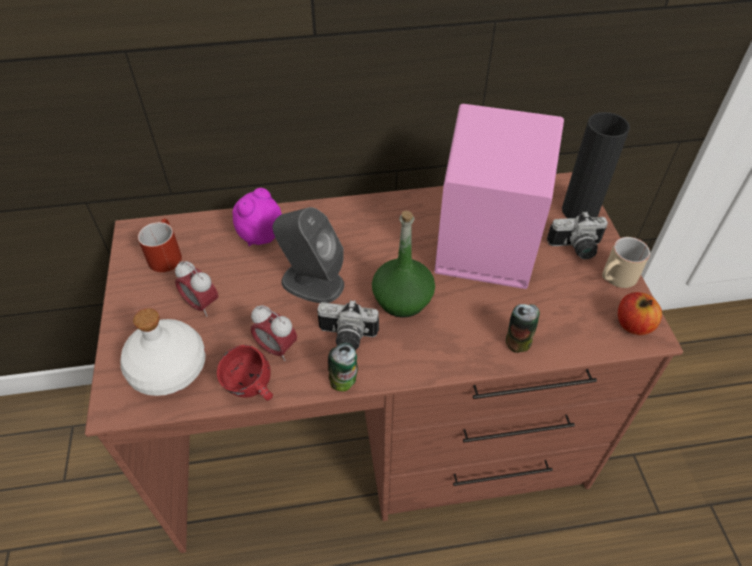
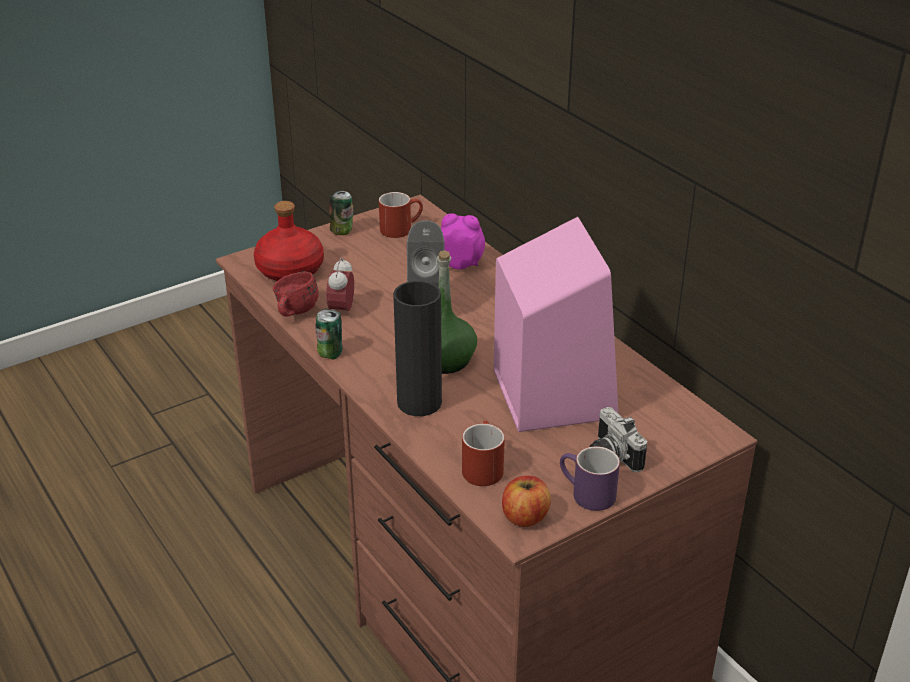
camera: 65 degrees right, 15 degrees down
(167, 369) = (289, 270): white bottle -> red bottle
(201, 304) = (361, 262): alarm clock -> none
(346, 338) = (376, 342): camera -> none
(518, 342) = (442, 441): can -> can (343, 231)
(562, 328) = (481, 466): none -> red mug
(580, 211) = (676, 448): black vase -> black vase (419, 403)
(616, 279) = (585, 494): beige mug -> purple mug

